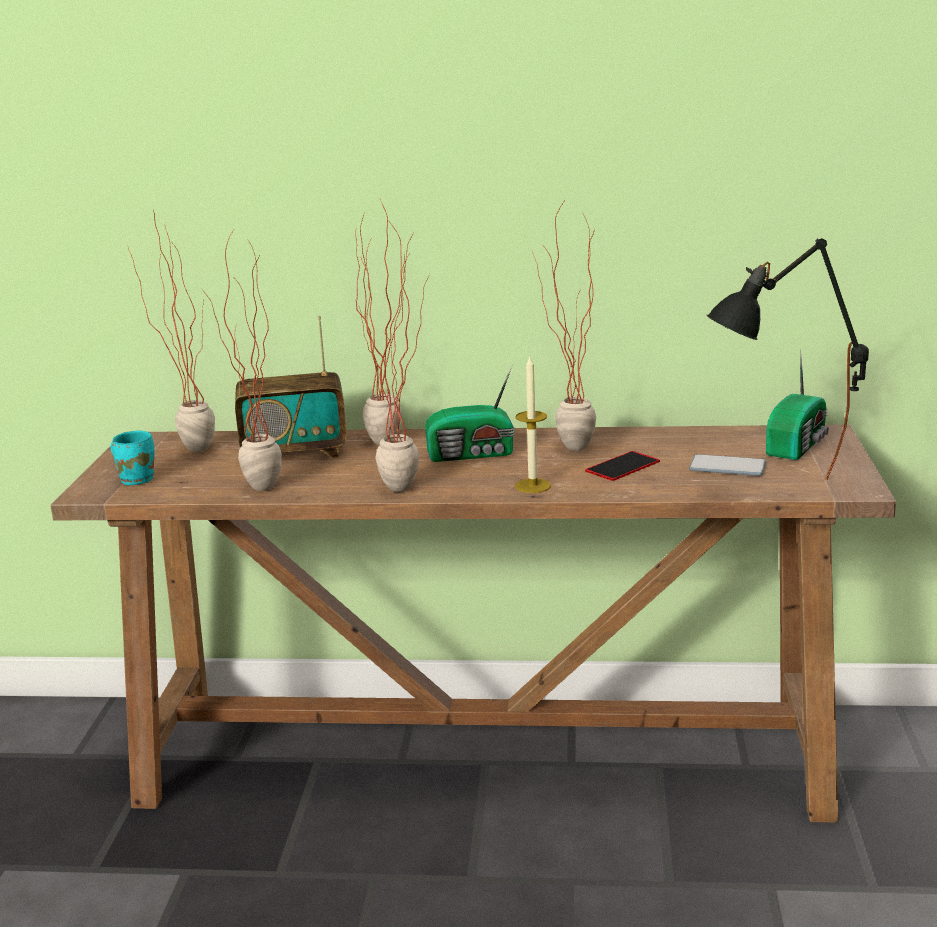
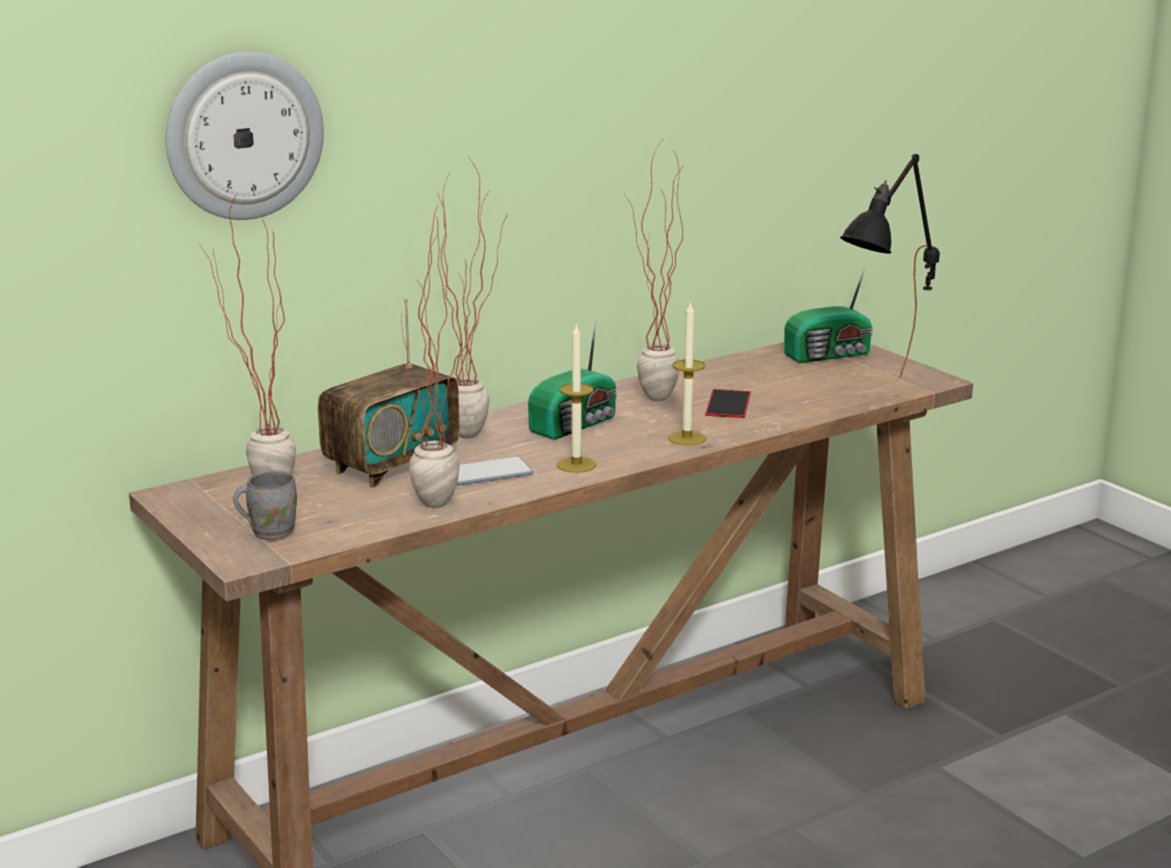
camera: 40 degrees left, 0 degrees up
(137, 479) = (271, 531): turquoise mug -> grey mug
(213, 167) = (243, 136): none -> wall clock
(410, 485) = (576, 465): potted plant -> candle
(727, 467) = (811, 385): phone -> phone (488, 473)
(798, 445) = (830, 355): radio -> radio turned 75 degrees clockwise

